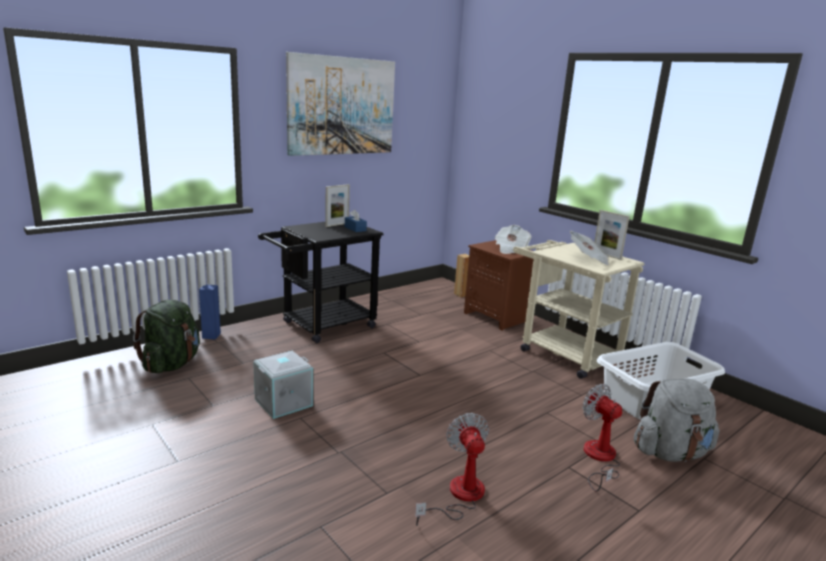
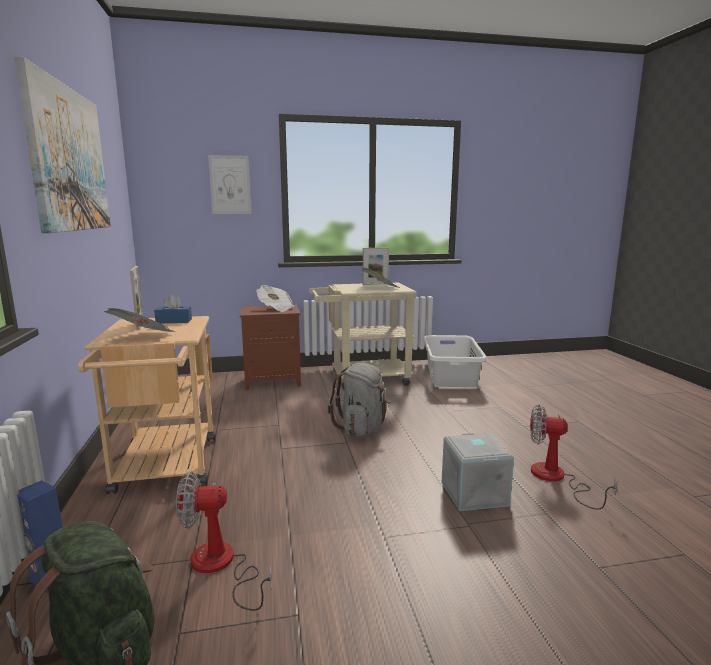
camera: 60 degrees left, 5 degrees down
(283, 402) = (336, 542): grey storage box -> grey storage box (472, 493)
(308, 231) = (143, 337): none -> newspaper
(322, 326) = (165, 469): black cart -> beige cart
(518, 123) = (230, 185): none -> picture
(599, 459) = (517, 413): fan -> fan (221, 566)
(670, 452) = (516, 392): grey backpack -> grey backpack (362, 428)

